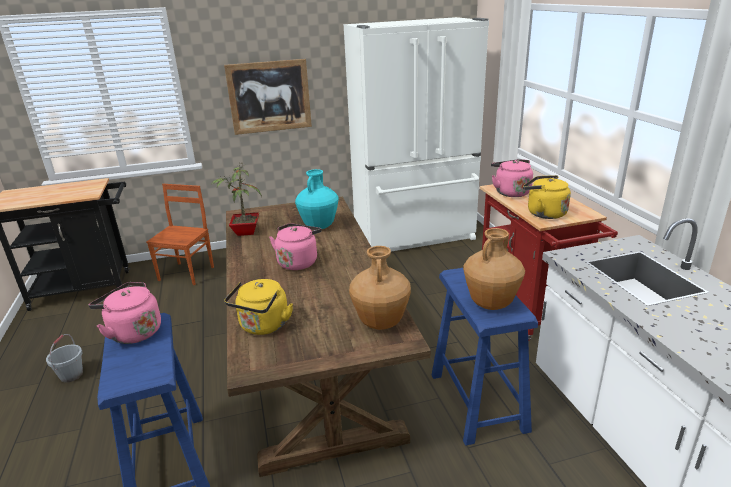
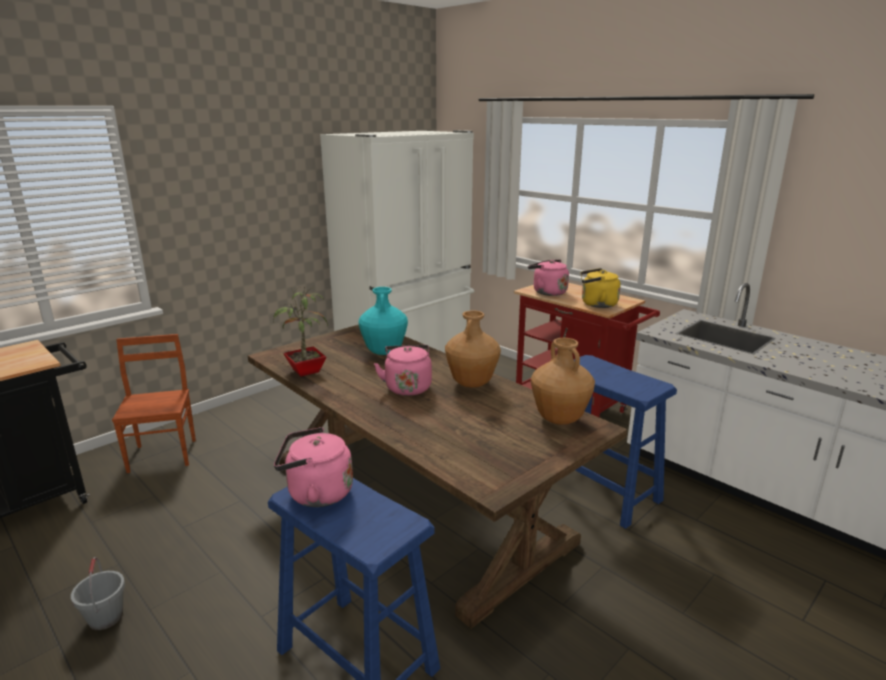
camera: 30 degrees left, 5 degrees down
(263, 326) = (453, 450): yellow kettle -> none
(269, 96) = (241, 218): picture -> none
(490, 304) = (629, 383): brown vase -> brown vase (471, 384)

